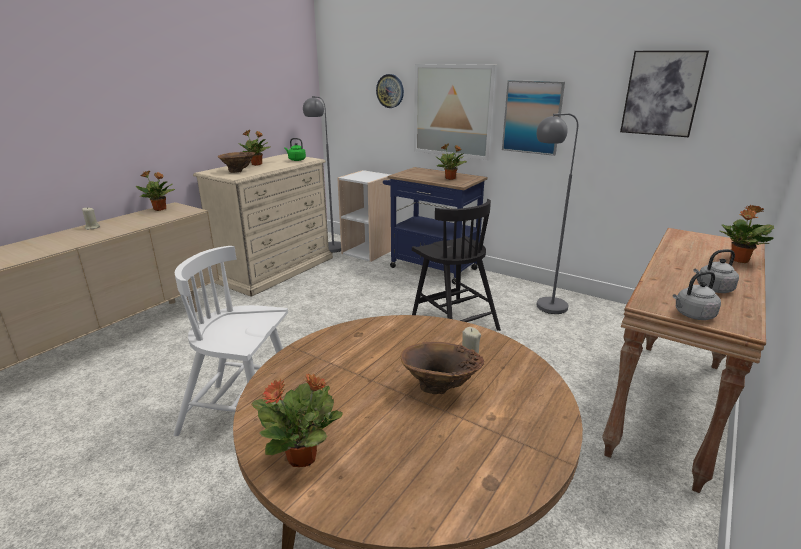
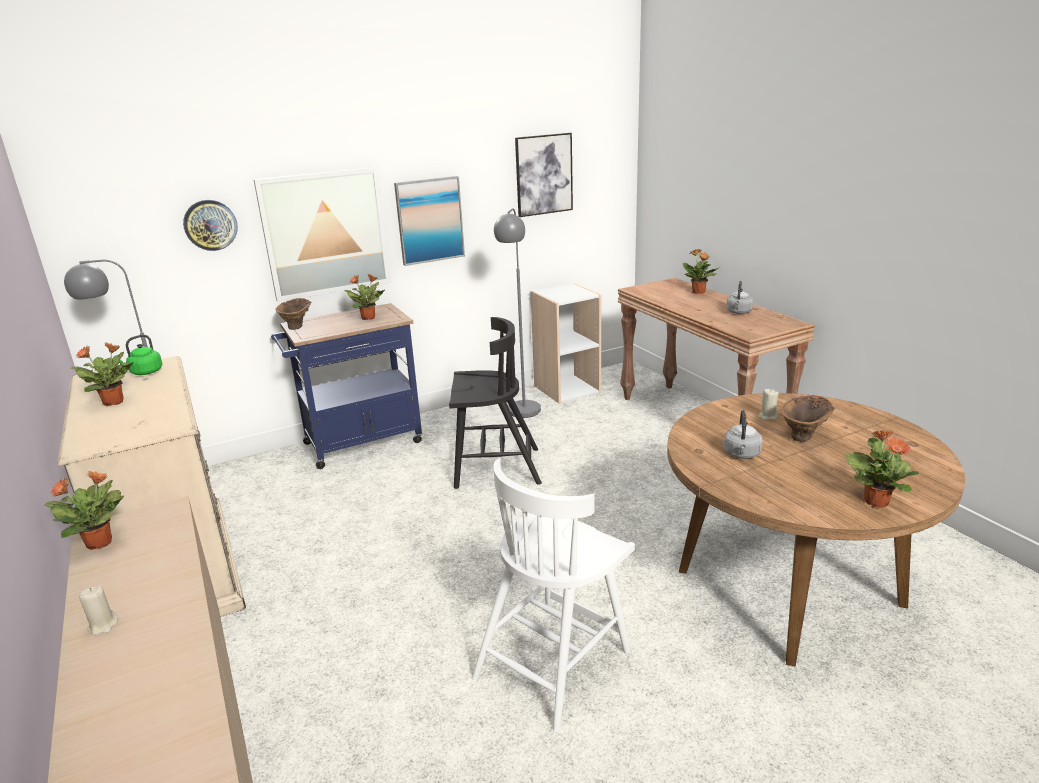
camera: 60 degrees left, 0 degrees up
(239, 171) = (137, 419): brown vase -> brown vase (297, 326)
(368, 251) = (245, 473): bookcase -> bookcase (567, 389)
(692, 315) = (772, 329): grey kettle -> grey kettle (742, 454)

